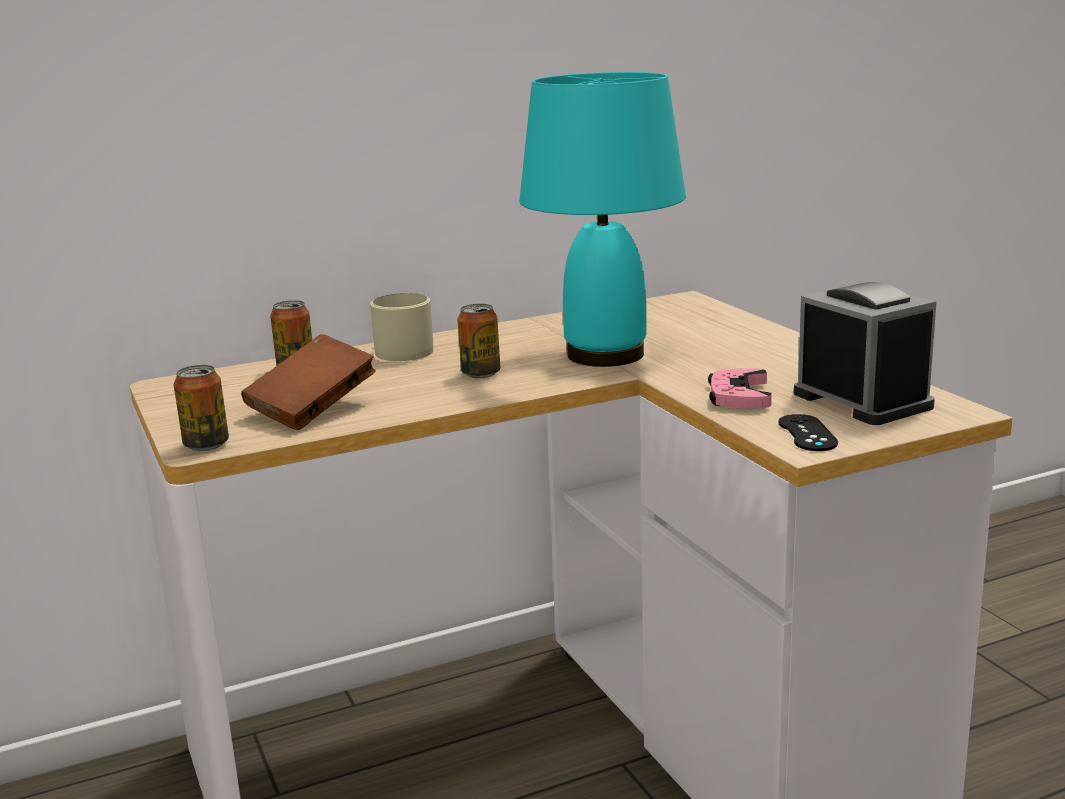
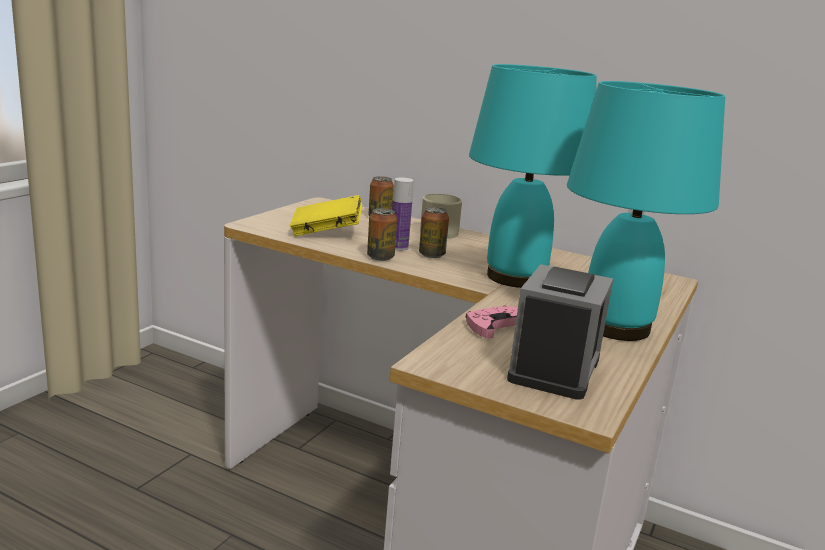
camera: 50 degrees right, 0 degrees up
(206, 445) = (255, 225): can -> can (380, 257)
(312, 409) = (326, 233): brown book -> yellow book
(430, 383) = (398, 247): none -> bottle
(780, 351) = (614, 326): none -> turquoise table lamp
(807, 433) = (457, 359): black game controller -> none

